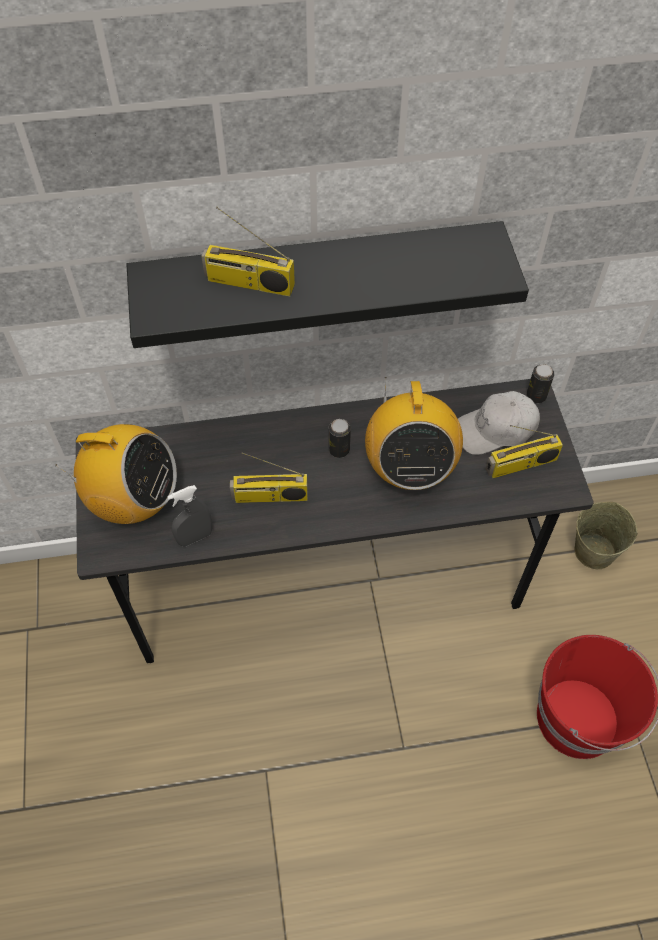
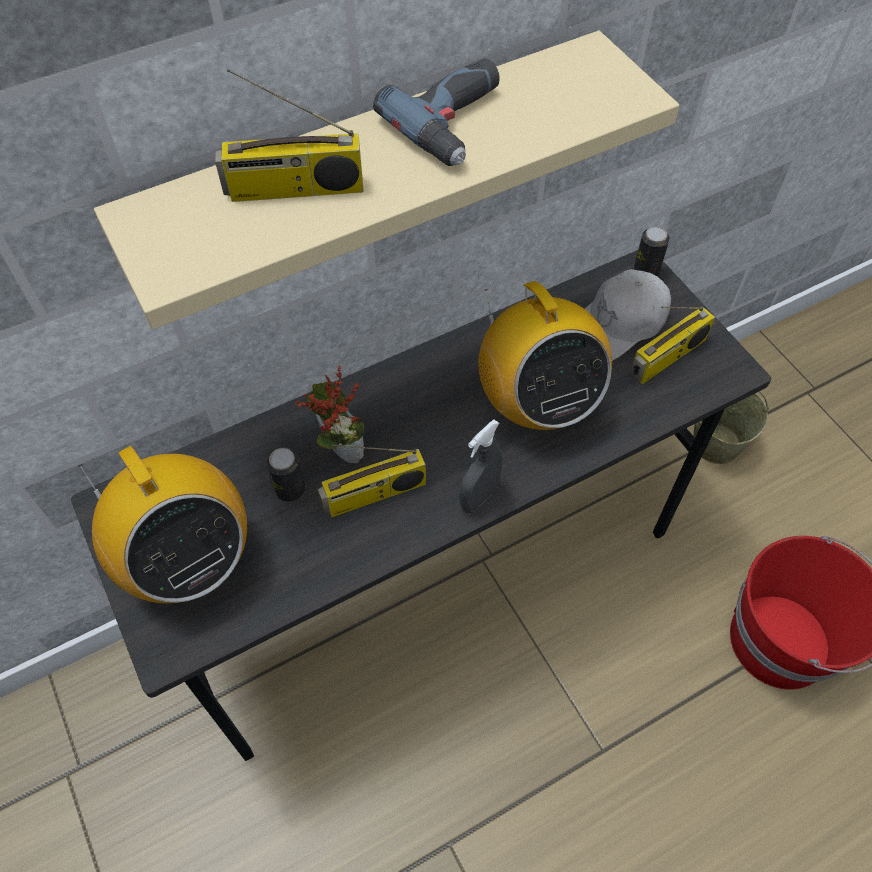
camera: 20 degrees left, 0 degrees up
(134, 501) = (188, 561): radio -> radio turned 60 degrees clockwise
(195, 537) = (295, 583): grey spray bottle -> grey spray bottle (479, 497)
(258, 460) = (339, 451): none -> potted plant
(318, 277) = (371, 169): black shelf -> beige shelf
(339, 450) = (438, 406): can -> can (290, 489)
(372, 265) = (457, 123): none -> power drill

